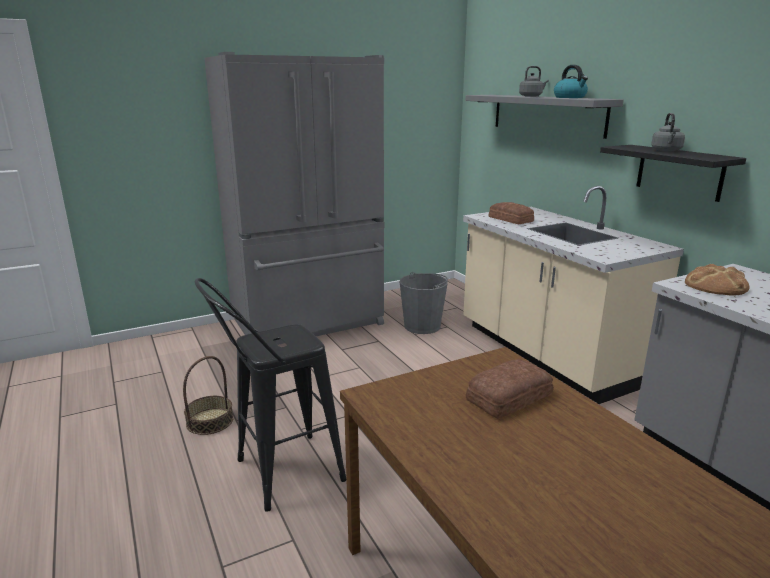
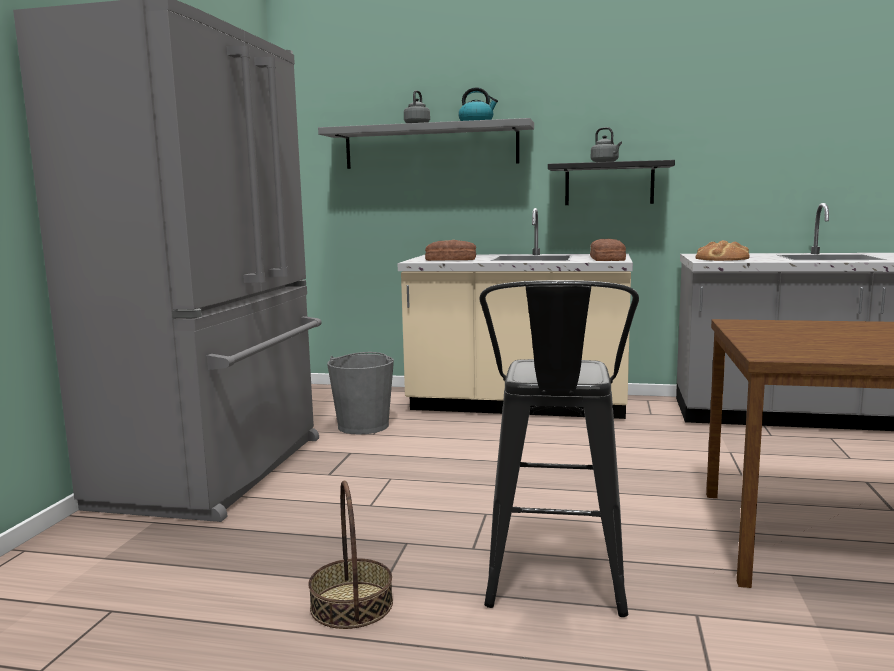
camera: 50 degrees left, 10 degrees down
(507, 397) = (816, 331): bread -> bread (606, 259)

